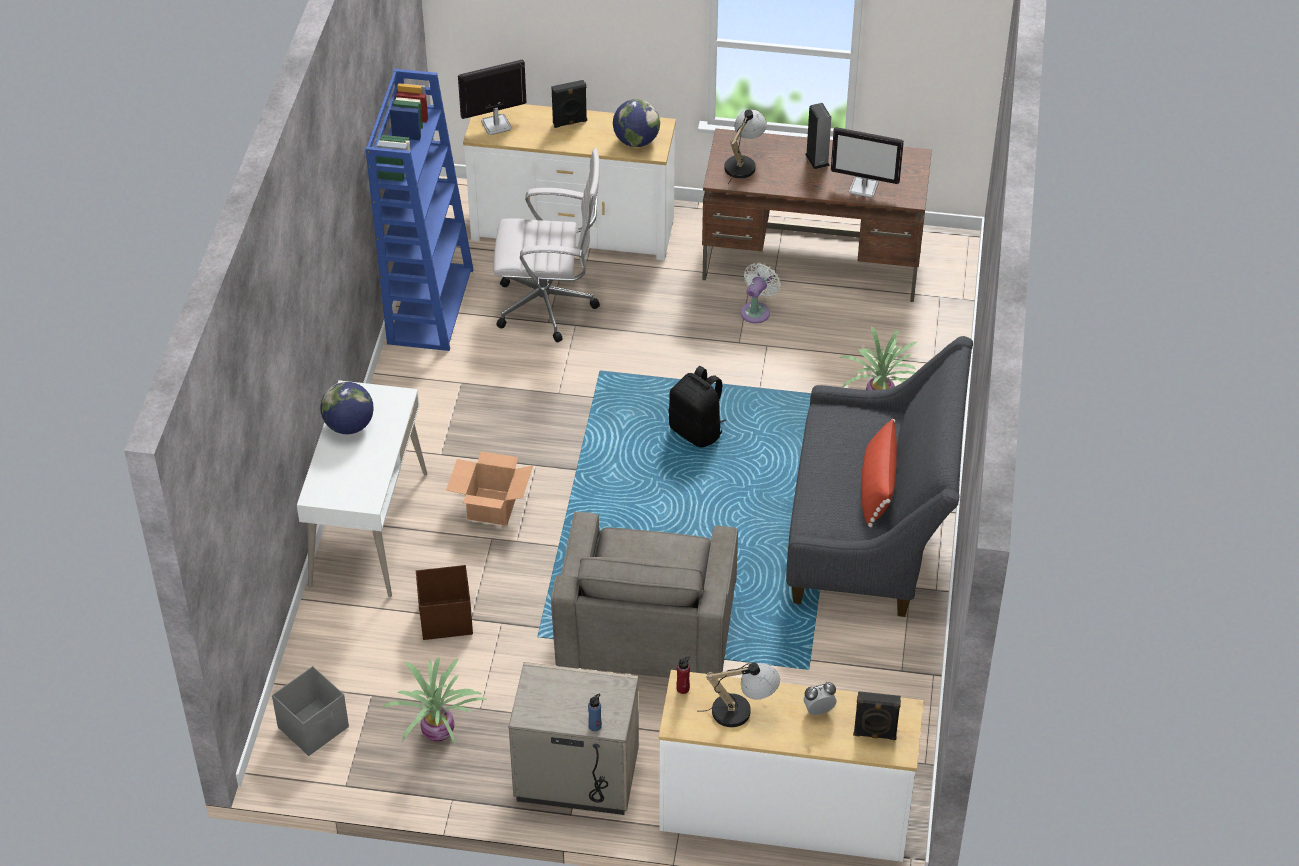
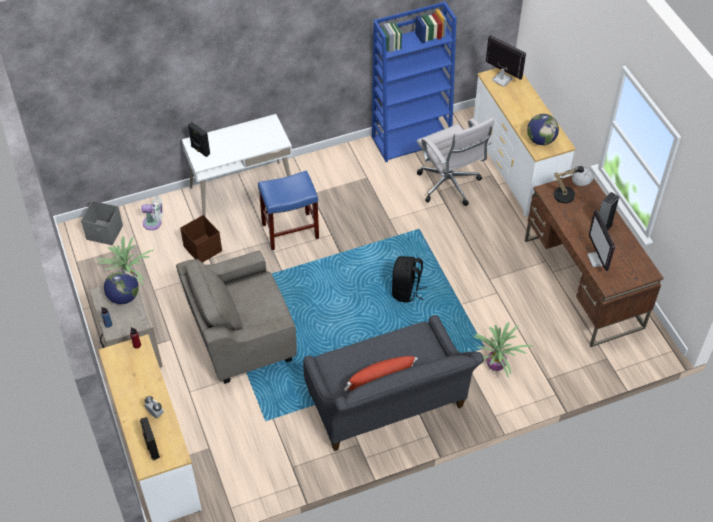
camera: 60 degrees right, 5 degrees up
(349, 426) = (247, 132): globe -> globe (123, 297)
(492, 507) = (289, 231): cardboard box -> blue stool
(570, 123) = (531, 107): black speaker -> black speaker (200, 150)
(742, 711) = (135, 379): table lamp -> none
(757, 310) = (521, 276): white fan -> white fan (154, 223)

